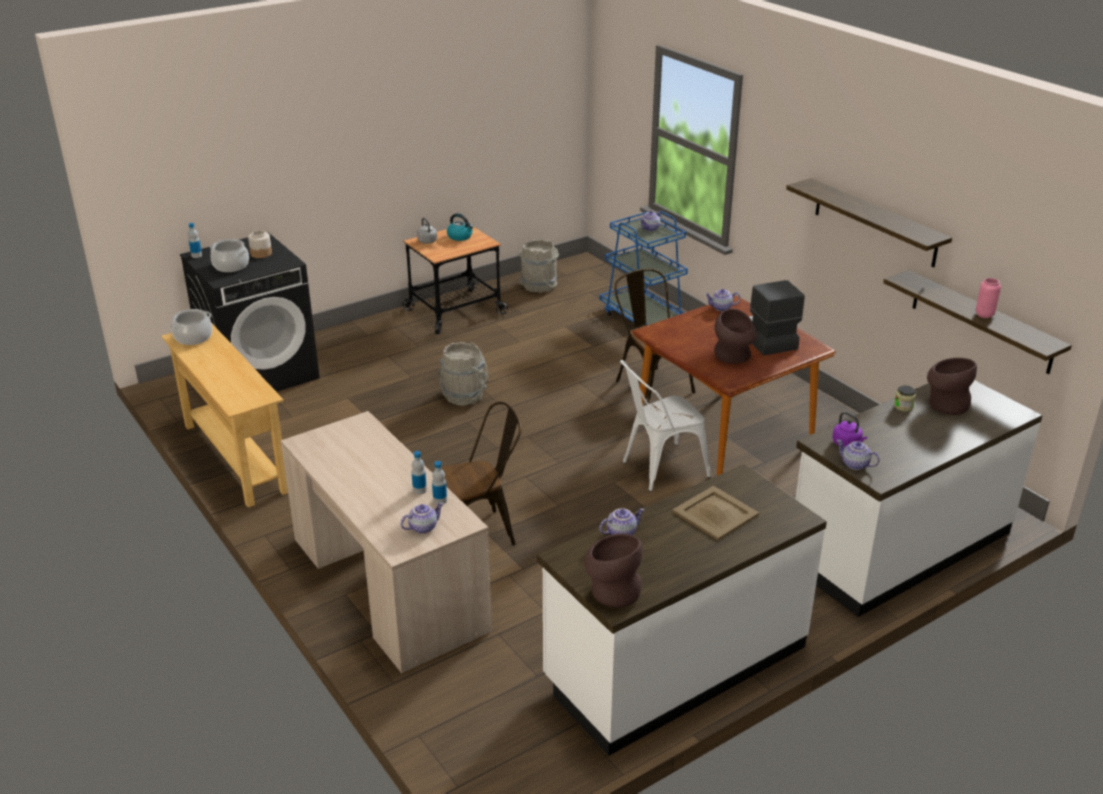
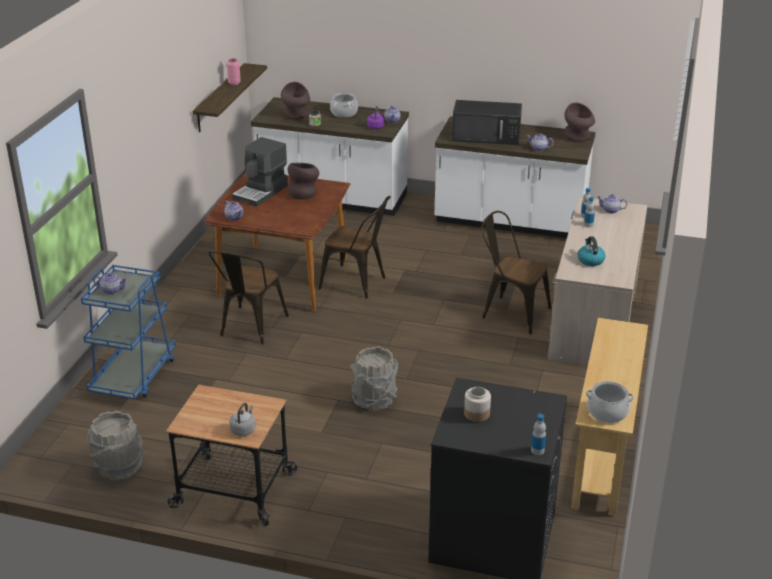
camera: 130 degrees left, 0 degrees up
(231, 266) = (522, 414): cooking pot -> cooking pot (344, 113)
(460, 236) = (208, 416): kettle -> kettle (590, 260)
(658, 469) = (357, 283): white chair -> brown chair
(715, 514) = (487, 136): beige tray -> black microwave
(875, 222) = (174, 101): shelf -> none

